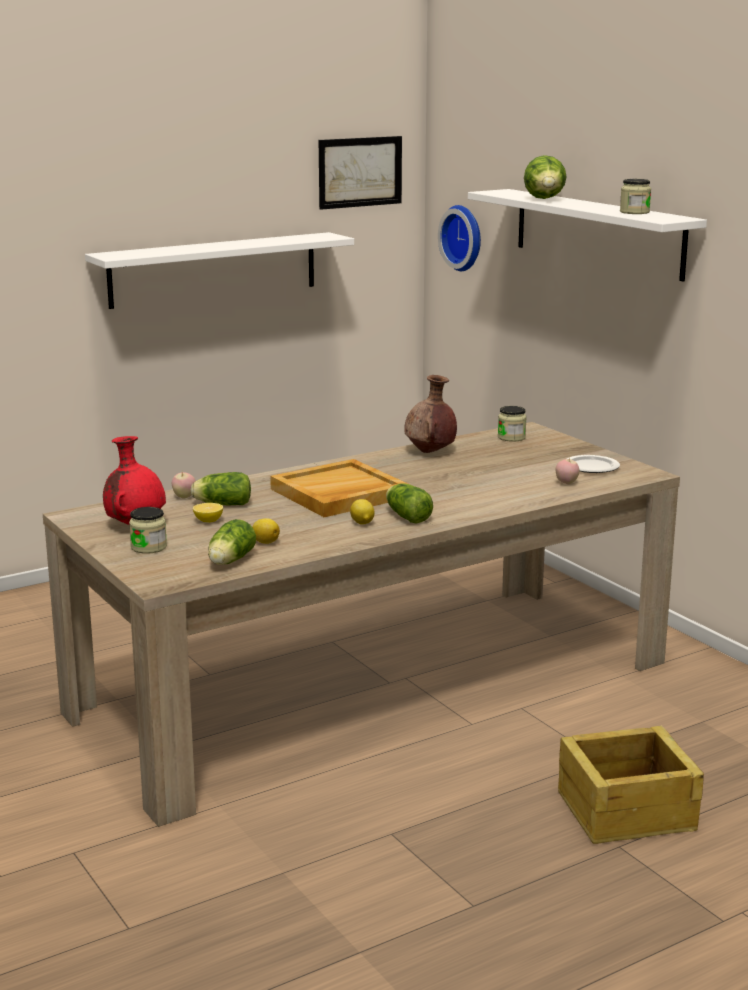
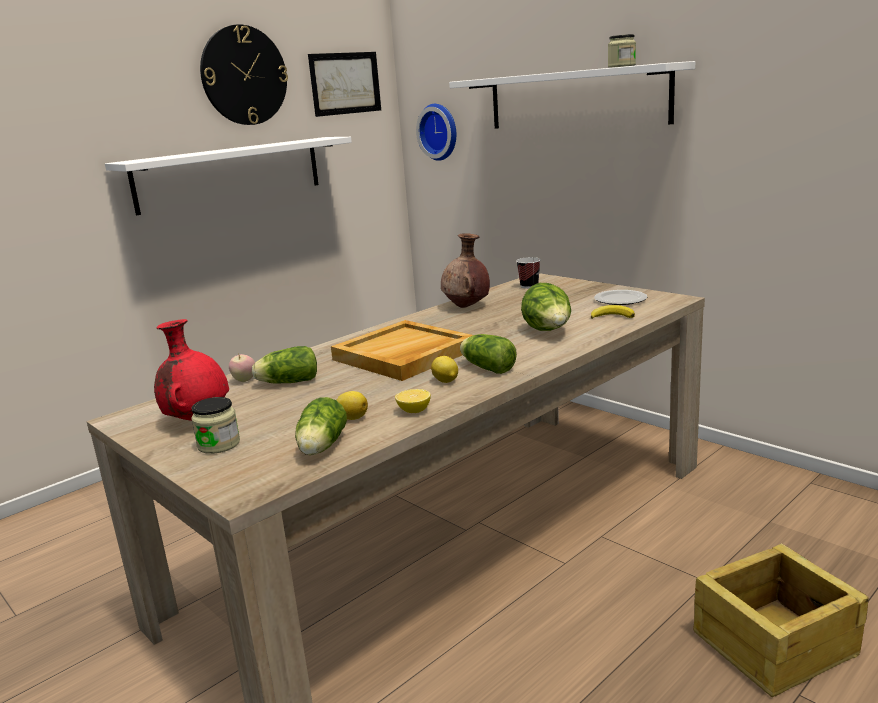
camera: 10 degrees left, 0 degrees up
(208, 521) = (279, 403): lemon -> lemon (414, 411)
(242, 164) = (244, 75): none -> wall clock
(511, 437) = (529, 286): jar -> cup
(545, 199) = (525, 74): lettuce -> lettuce (548, 332)
(566, 483) = (612, 316): apple -> banana

